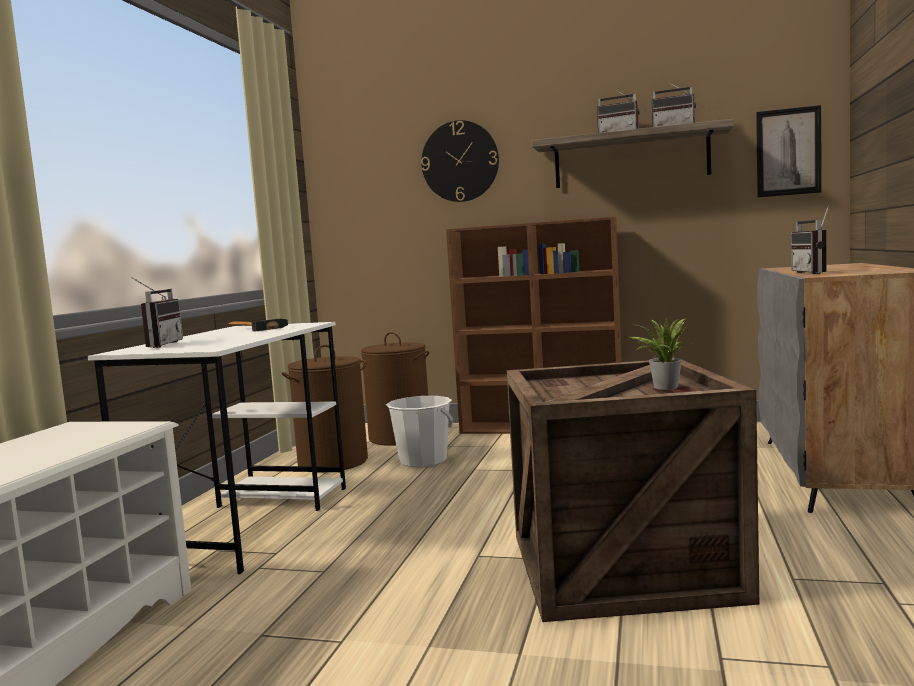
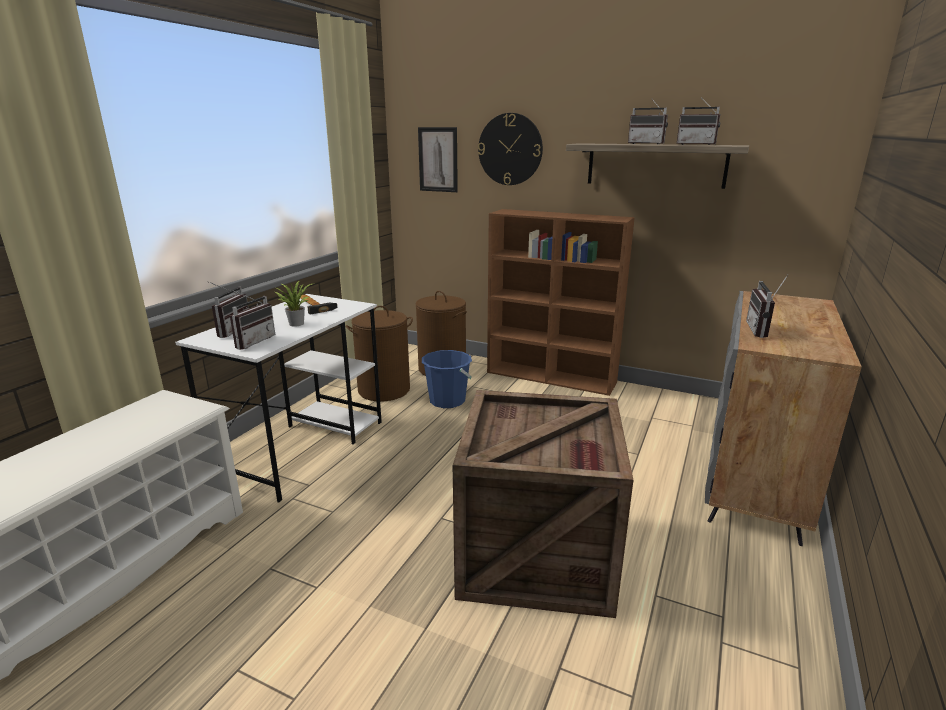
camera: 10 degrees right, 15 degrees up
(198, 346) = (252, 341): none -> radio
(423, 461) = (447, 401): white bucket -> blue bucket
(663, 387) = (580, 441): potted plant -> potted plant (296, 323)
(788, 152) = (801, 176): picture -> picture (438, 159)

